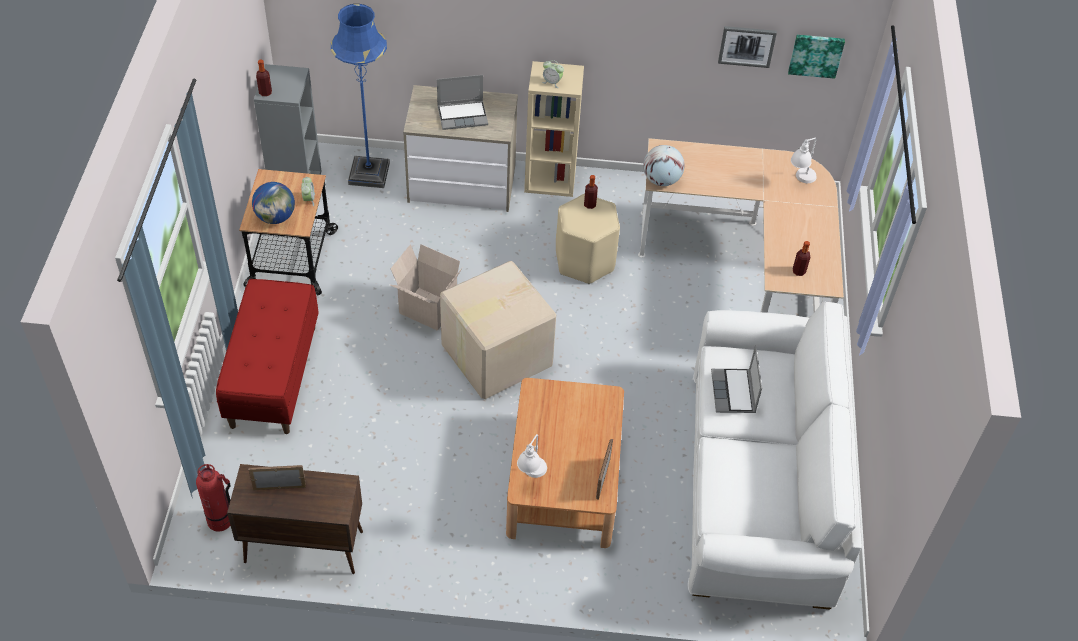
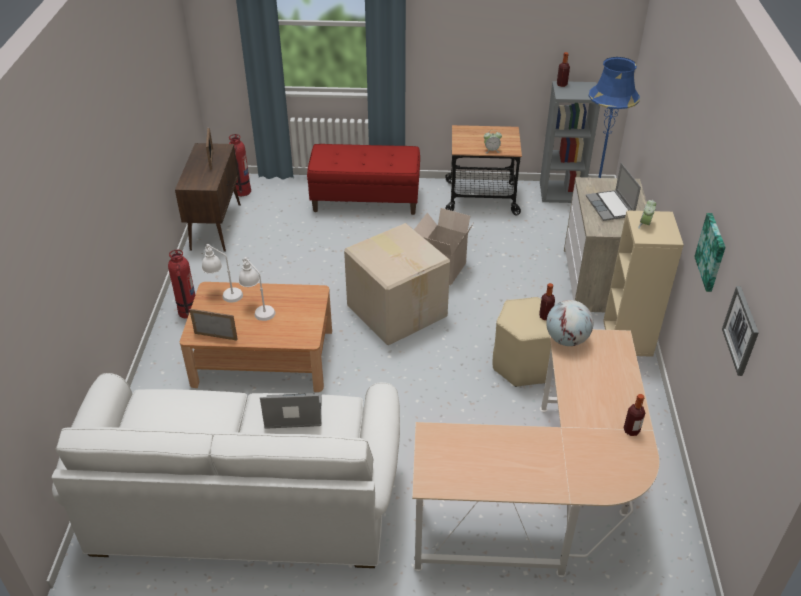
camera: 90 degrees right, 10 degrees down
(276, 217) = (468, 138): globe -> none
(481, 562) = (188, 312): none -> fire extinguisher
(799, 271) = (448, 454): bottle -> bottle (631, 430)
(800, 180) = (607, 465): white table lamp -> white table lamp (258, 309)
(816, 55) = (765, 402): picture -> picture (712, 252)

